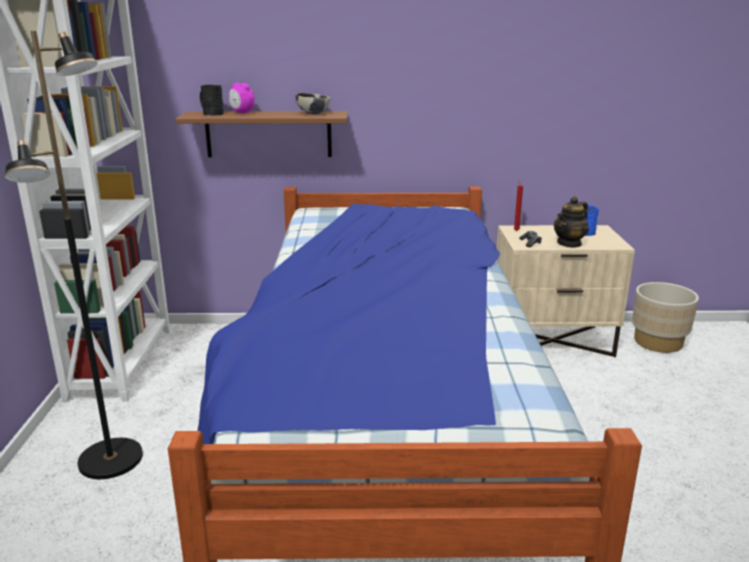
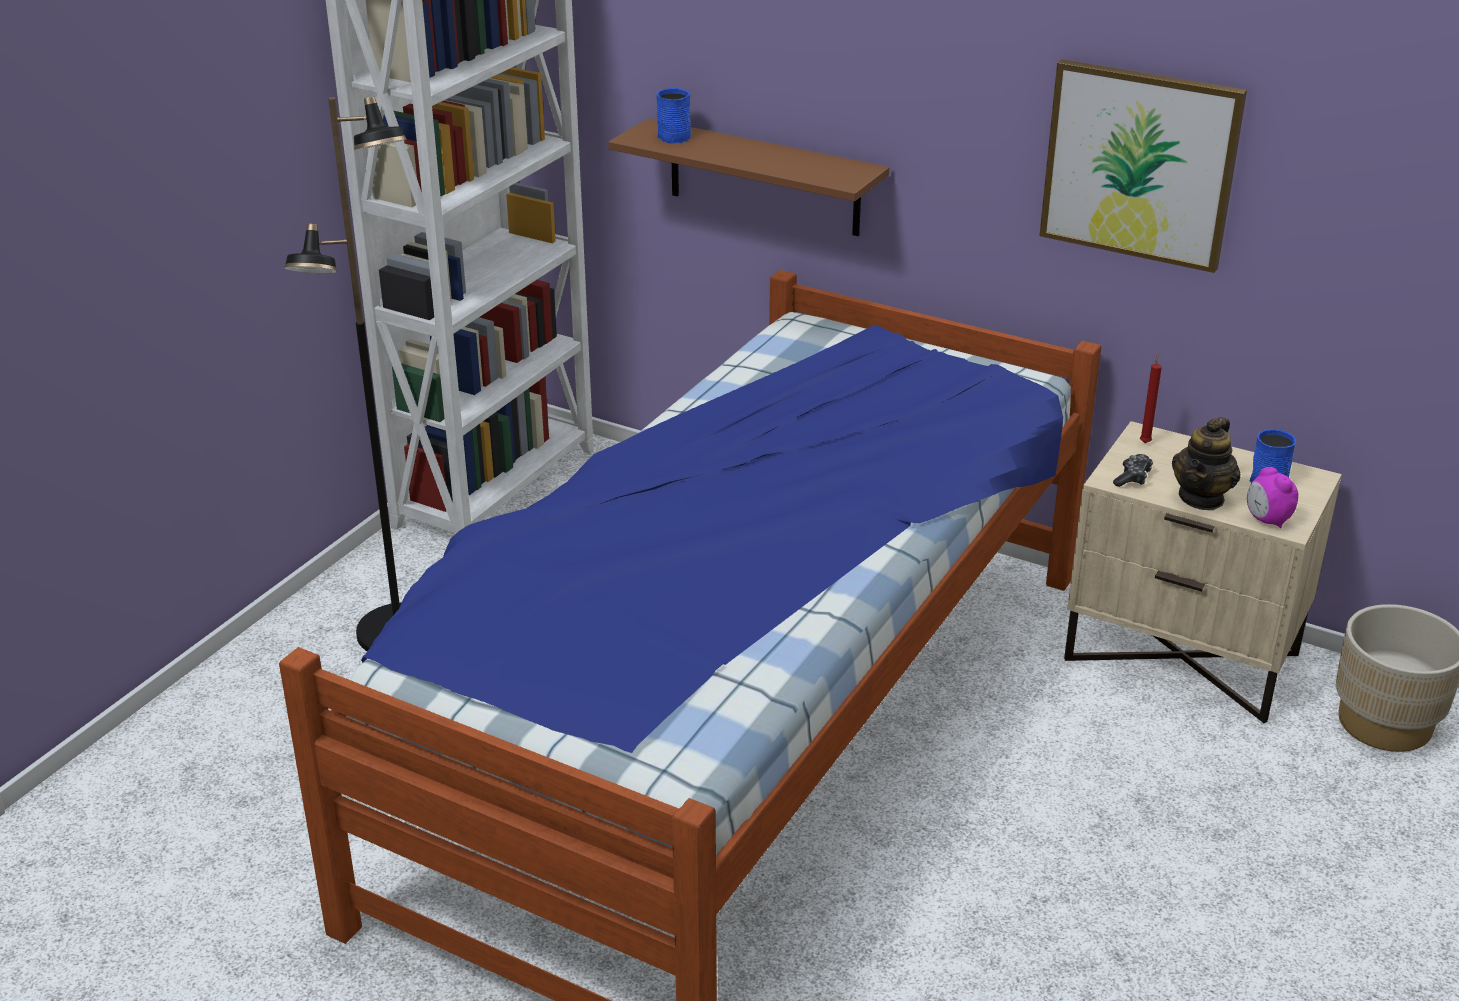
camera: 30 degrees right, 10 degrees up
(211, 113) = (671, 135): black mug -> blue mug
(242, 113) = (718, 142): alarm clock -> alarm clock (1267, 520)
(313, 113) = (821, 166): bowl -> none
(491, 81) = (1140, 164): none -> picture
(569, 243) = (1202, 498): teapot -> teapot turned 45 degrees counterclockwise

